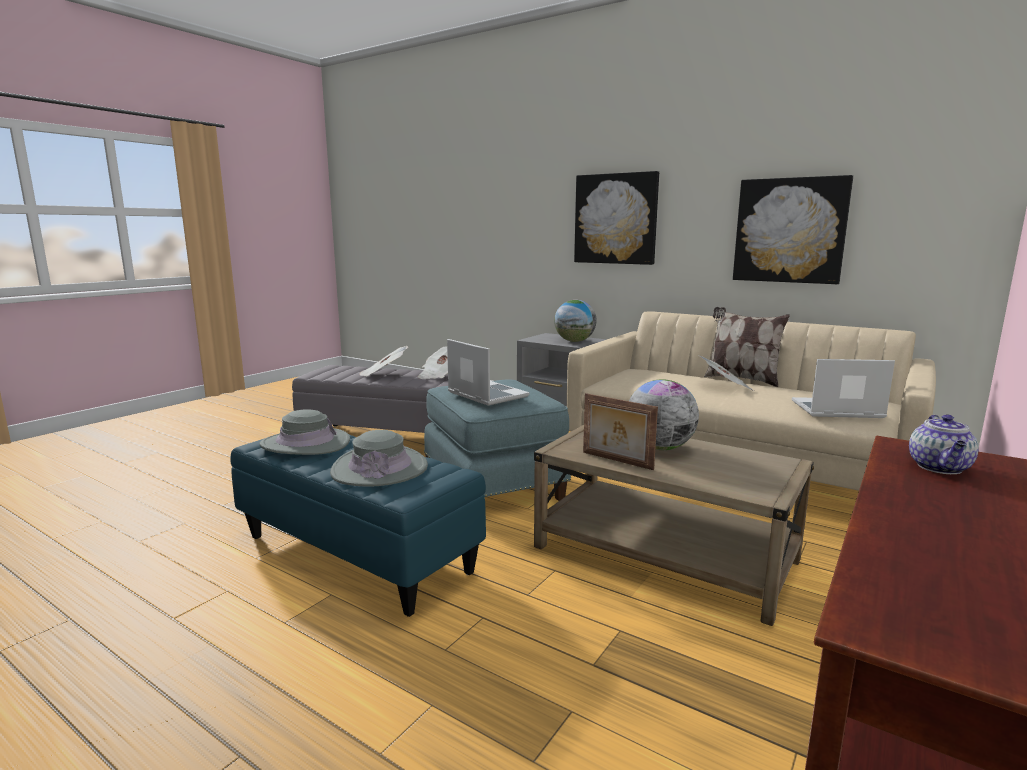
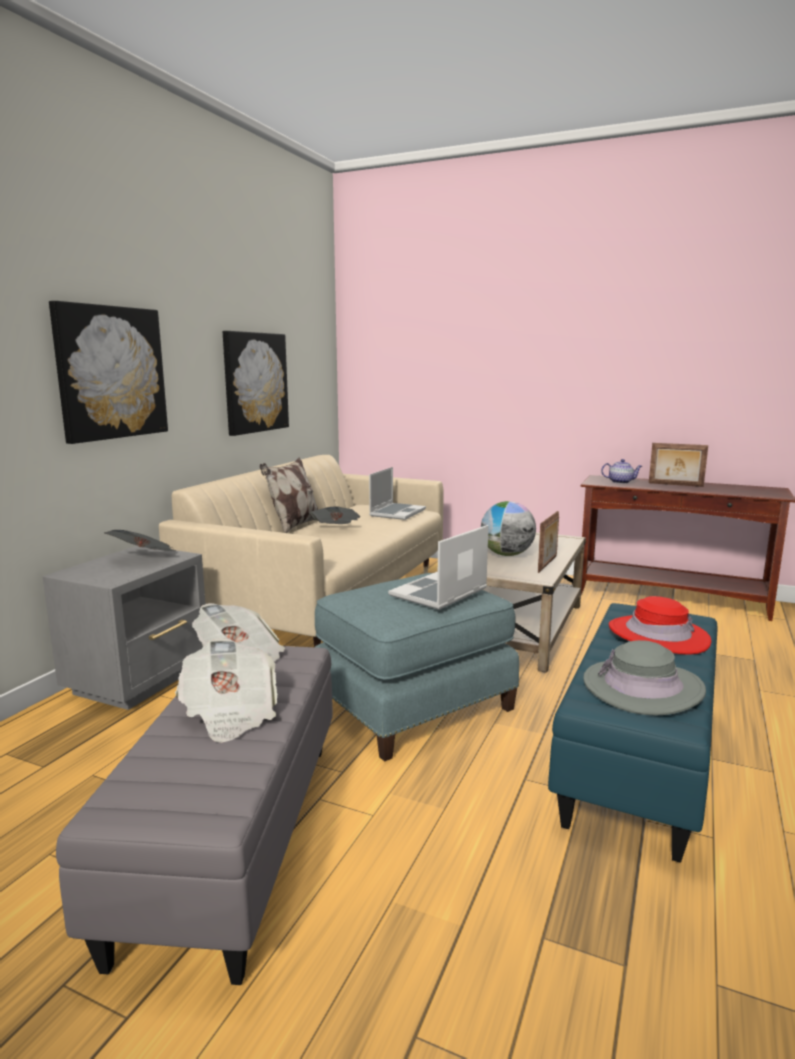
camera: 100 degrees left, 0 degrees up
(379, 468) = (658, 635): grey hat -> red hat
(574, 341) = (145, 558): globe -> newspaper
(836, 410) = (397, 512): laptop -> laptop turned 150 degrees counterclockwise
(960, 516) = (675, 485): none -> picture frame

